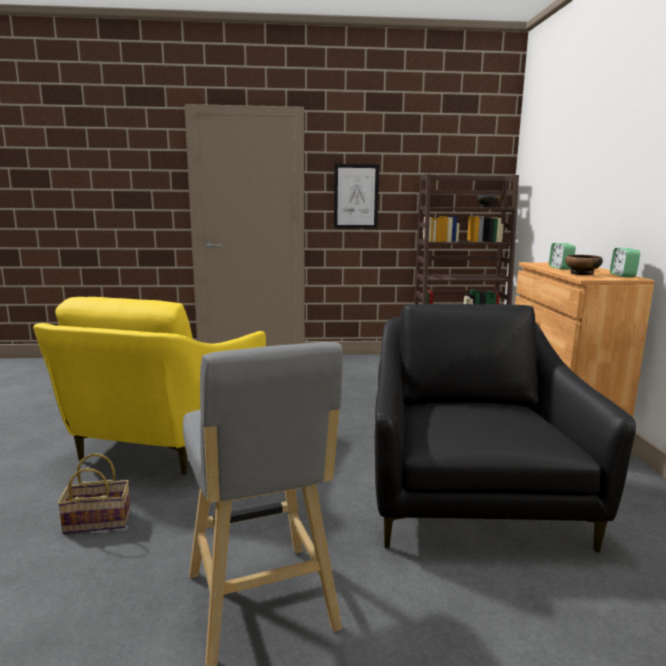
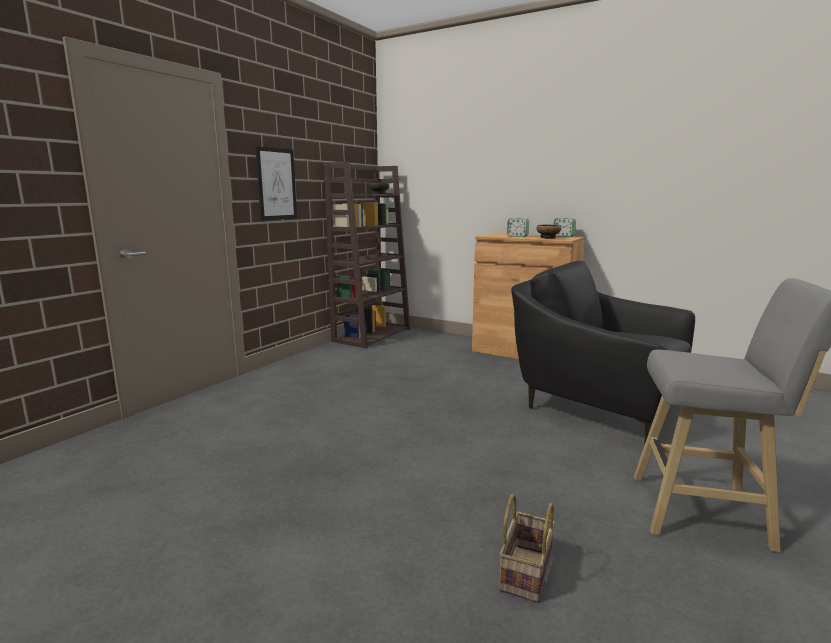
camera: 55 degrees left, 0 degrees up
(163, 441) = (363, 495): yellow armchair -> none

